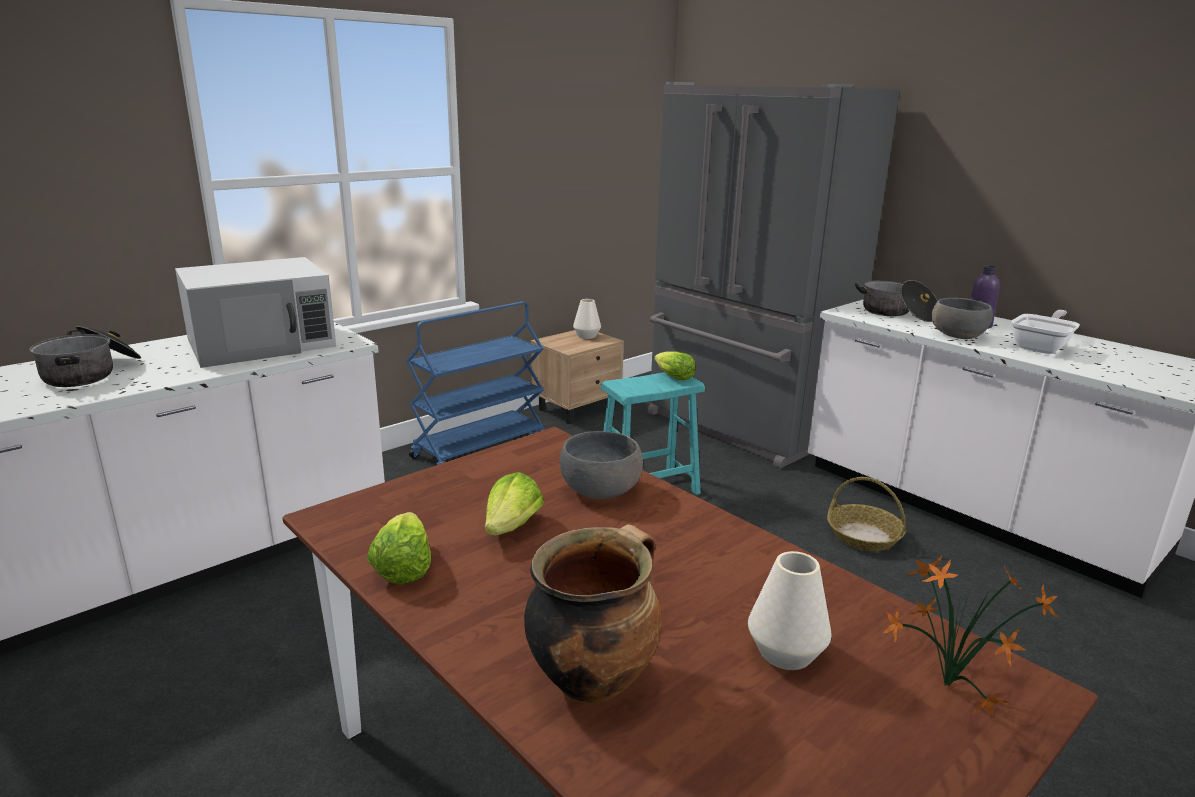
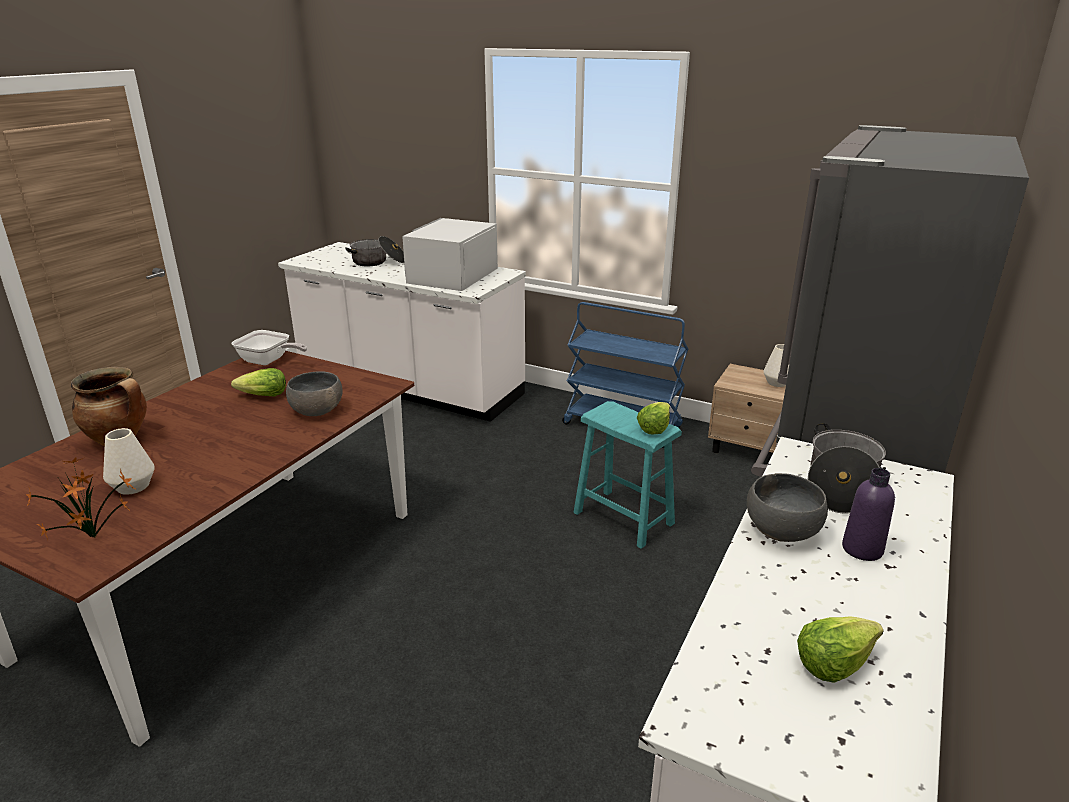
camera: 70 degrees right, 5 degrees up
(262, 343) = (451, 275): white microwave -> white microwave turned 75 degrees clockwise
(402, 567) = (217, 381): lettuce -> lettuce (833, 662)
(864, 536) = (639, 672): basket -> none
(1042, 347) = (801, 601): frying pan -> frying pan (268, 361)

